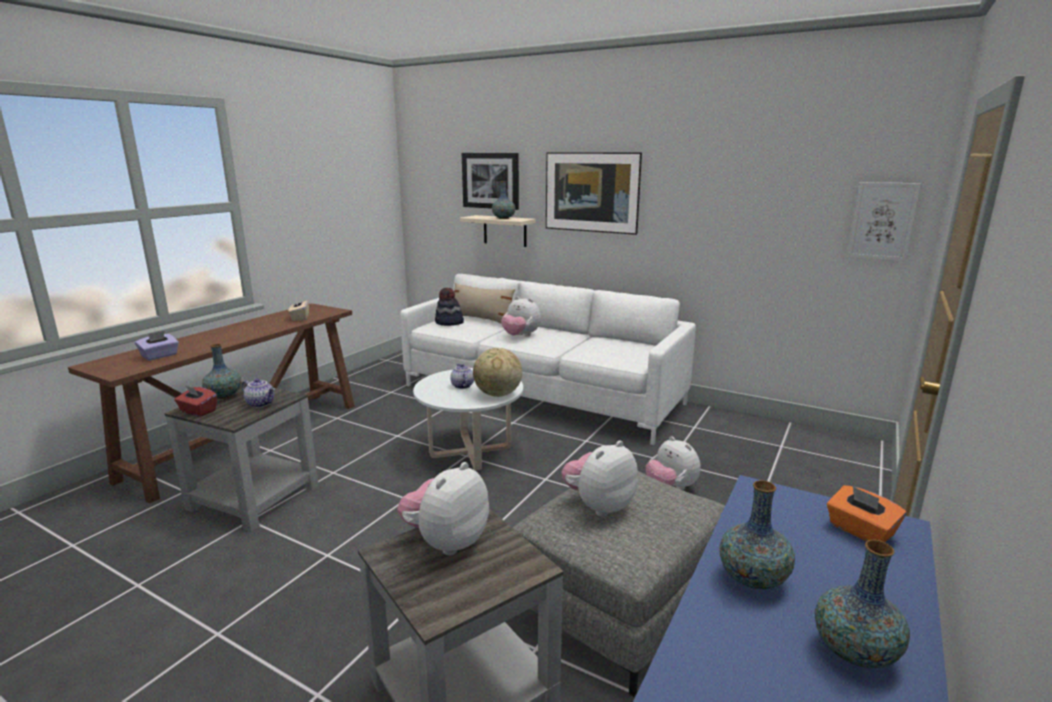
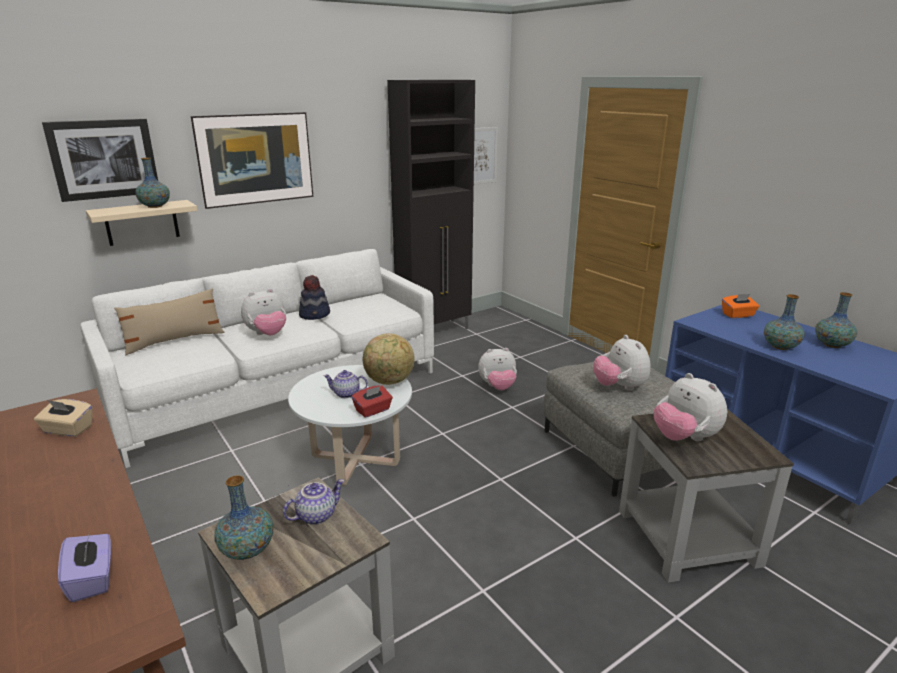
camera: 65 degrees left, 5 degrees up
(198, 411) = (289, 576): red tissue box -> red tissue box (373, 410)
(449, 323) = (154, 359): hat -> hat (315, 315)
(746, 423) = (435, 331): none -> black cabinet

